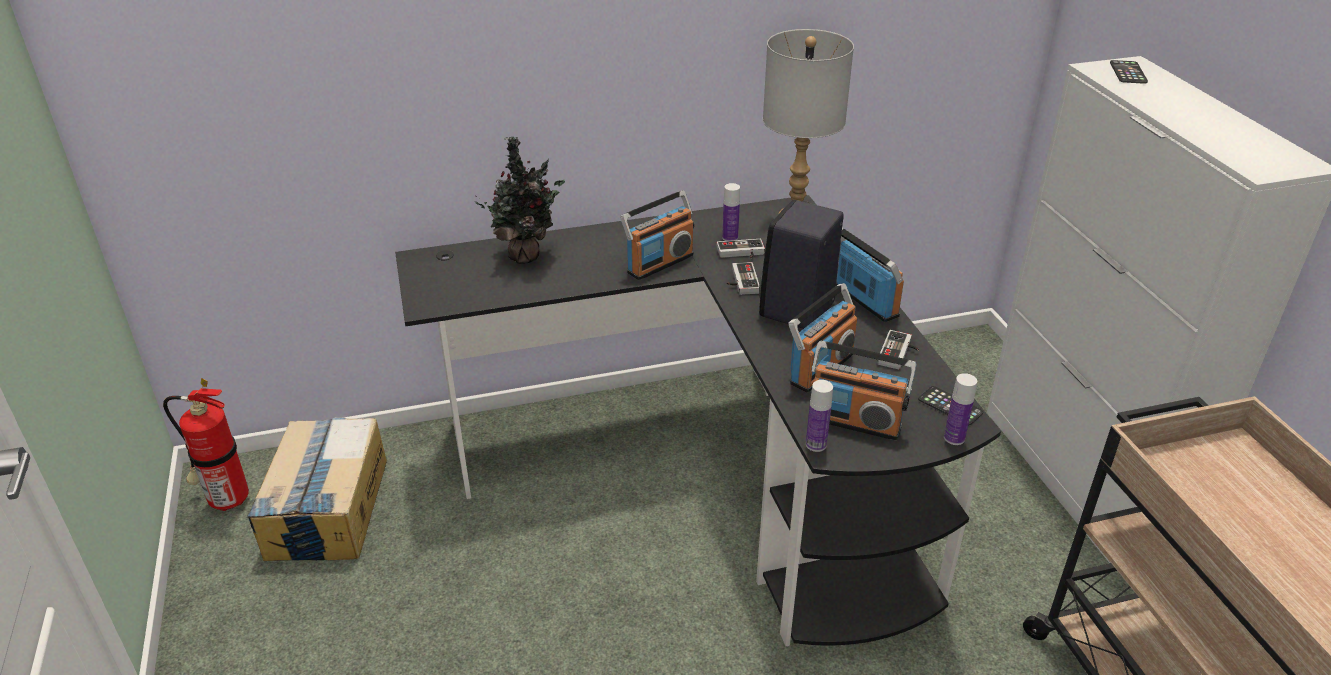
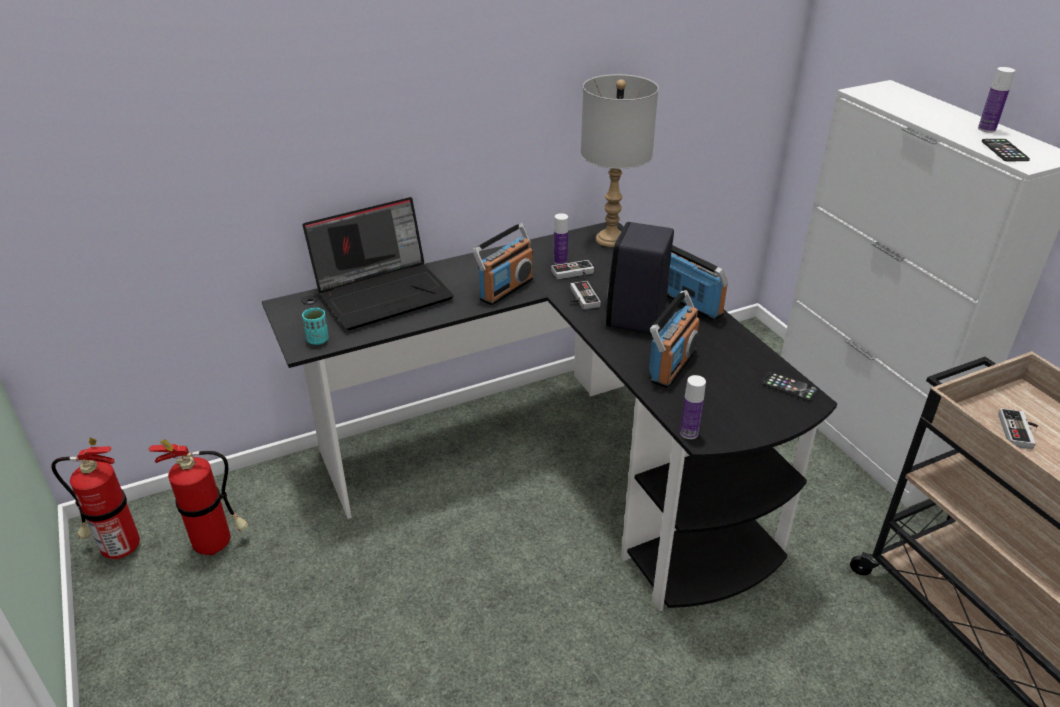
camera: 10 degrees left, 0 degrees up
(327, 509) = (218, 544): cardboard box -> fire extinguisher
(442, 299) = (318, 340): none -> turquoise cup
(526, 255) = (384, 293): potted plant -> laptop
(855, 422) = (715, 409): radio -> none
(899, 354) = (733, 346): game controller -> game controller (1020, 432)
(954, 438) = (801, 413): bottle -> bottle (986, 129)
(1128, 72) = (887, 93): phone -> phone (1004, 151)

